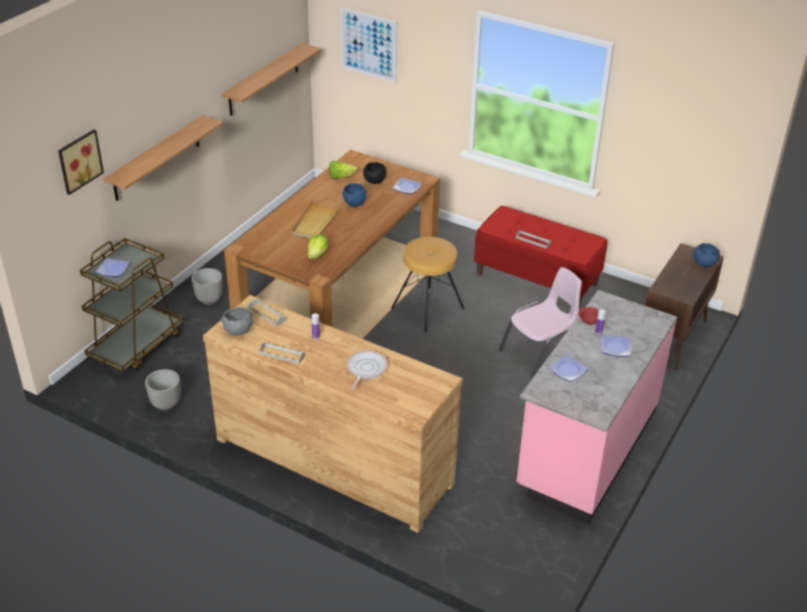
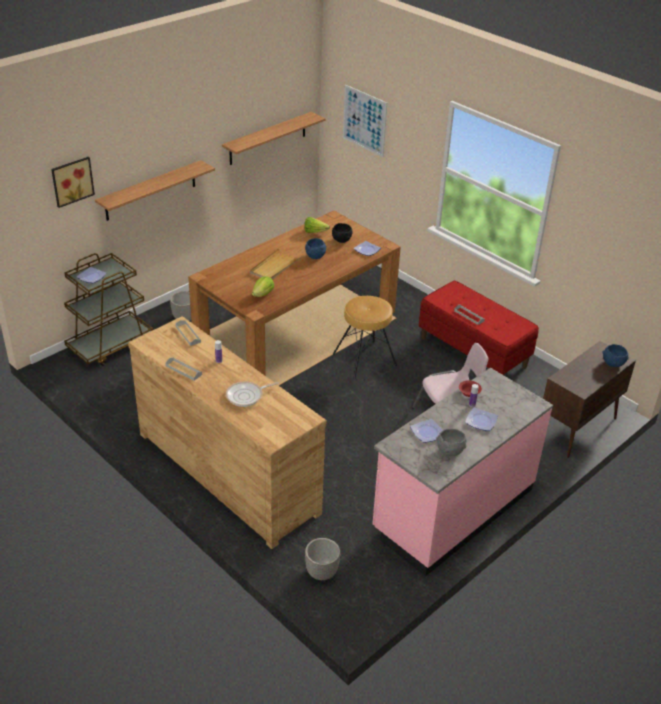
camera: 15 degrees right, 0 degrees up
(166, 404) = (112, 397): planter -> planter (321, 573)
(238, 331) = (158, 344): grey bowl -> grey bowl (450, 451)
(365, 369) = (246, 396): frying pan -> frying pan turned 150 degrees counterclockwise

